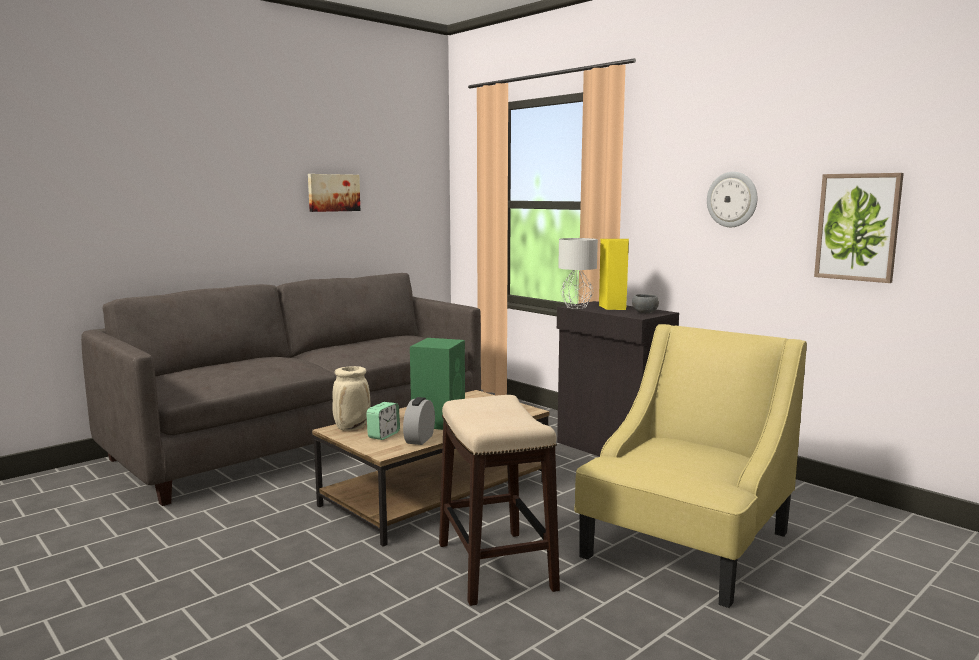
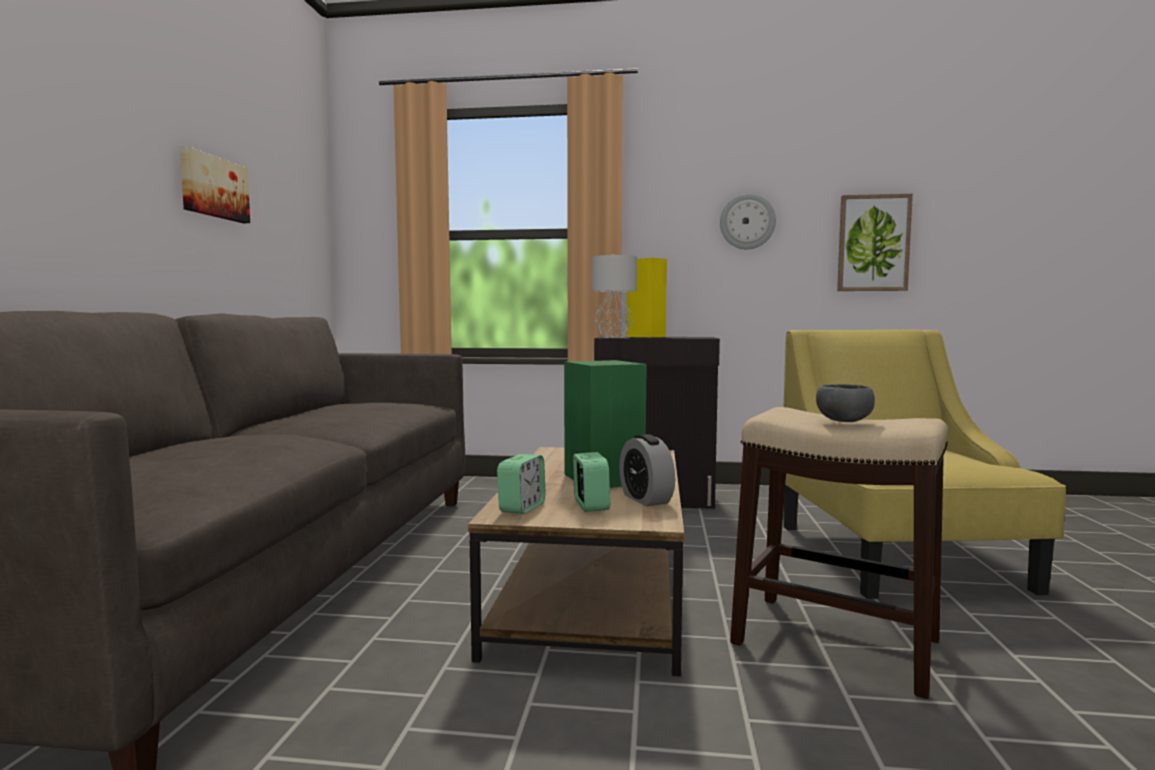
camera: 40 degrees left, 5 degrees down
(352, 428) = (522, 508): beige vase -> alarm clock
(644, 313) = (693, 337): grey bowl -> grey bowl (844, 421)

